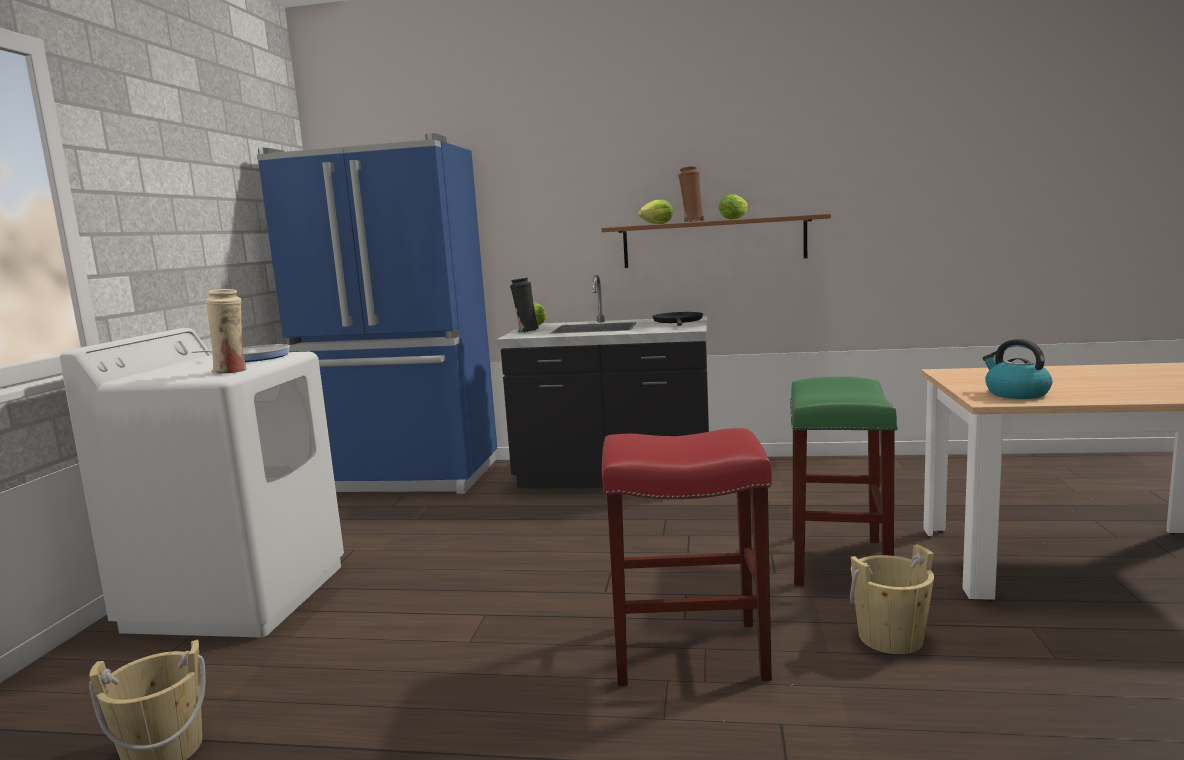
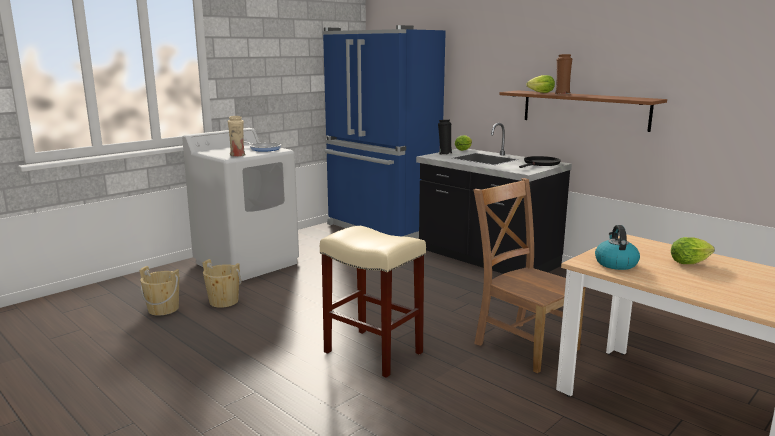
camera: 35 degrees right, 5 degrees up
(686, 652) = (372, 352): red stool -> beige stool
(735, 219) = (592, 96): lettuce -> lettuce (691, 263)
(837, 561) = (523, 344): green stool -> brown chair
(890, 638) = (475, 387): beige bucket -> beige bucket (224, 301)

